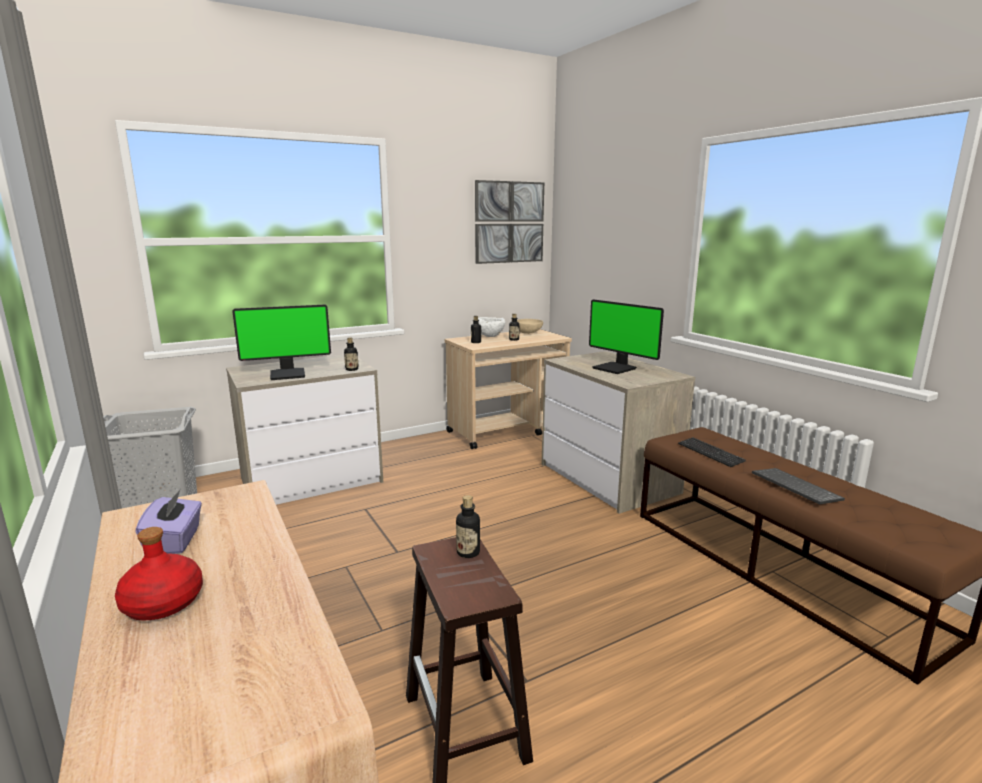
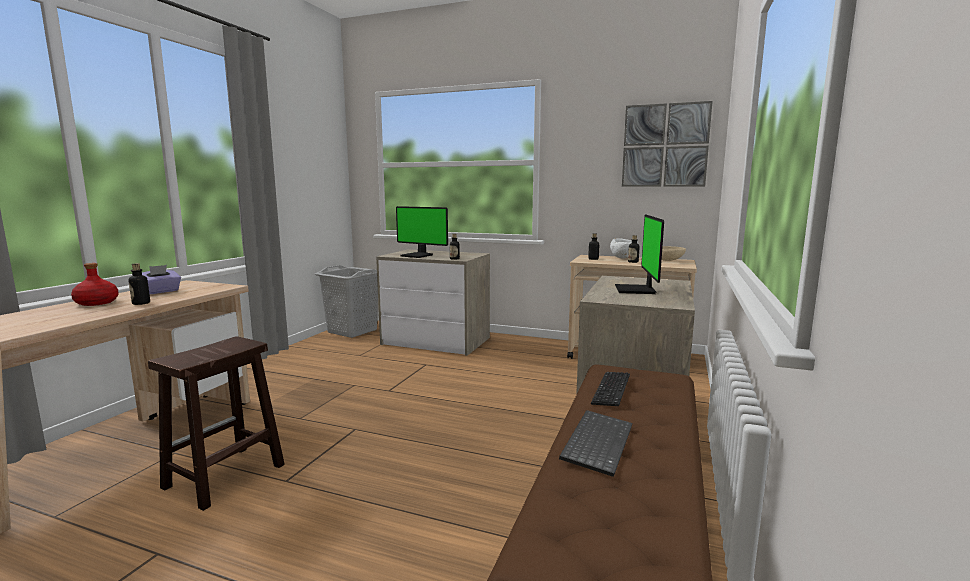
camera: 50 degrees right, 5 degrees down
(468, 552) = (237, 347): bottle -> bottle (141, 303)

